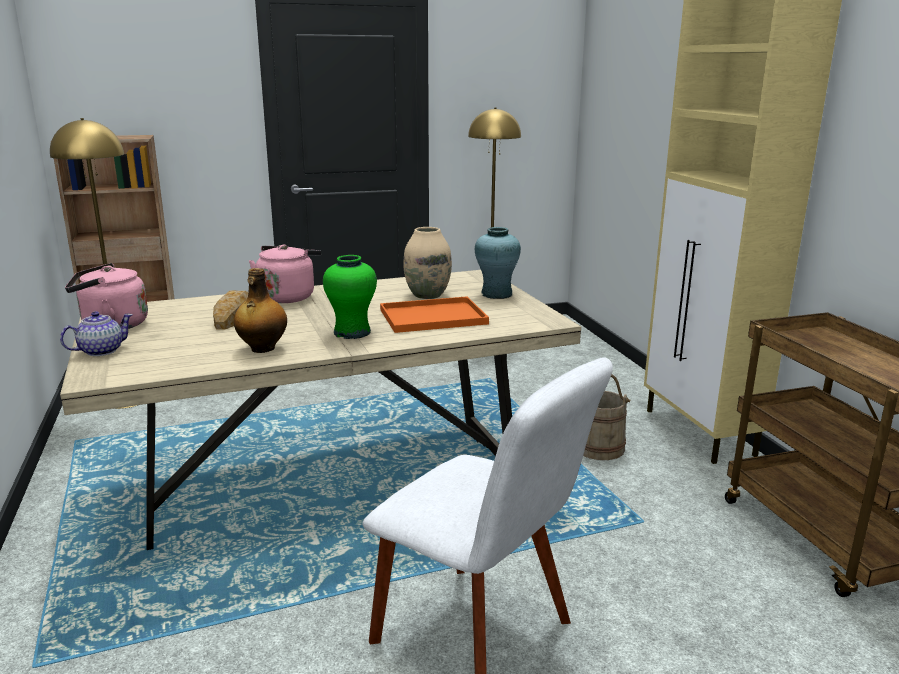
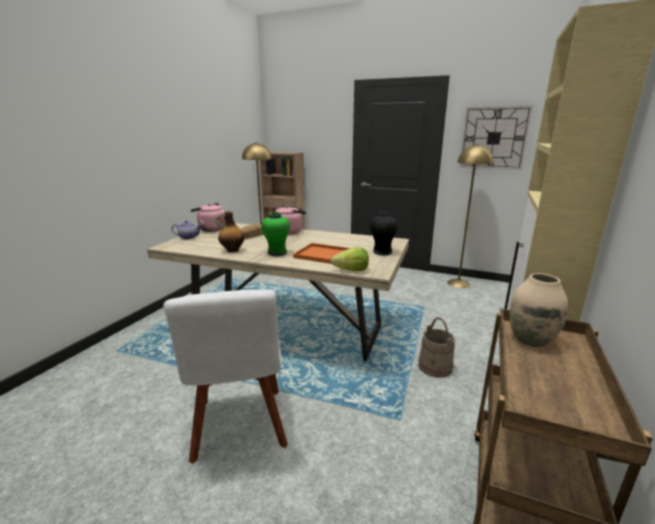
camera: 40 degrees right, 0 degrees up
(427, 295) = (347, 244): beige vase -> beige vase (530, 339)
(496, 294) = (382, 252): turquoise vase -> black vase
(502, 96) = (493, 138): none -> wall clock
(515, 327) = (352, 270): none -> lettuce

